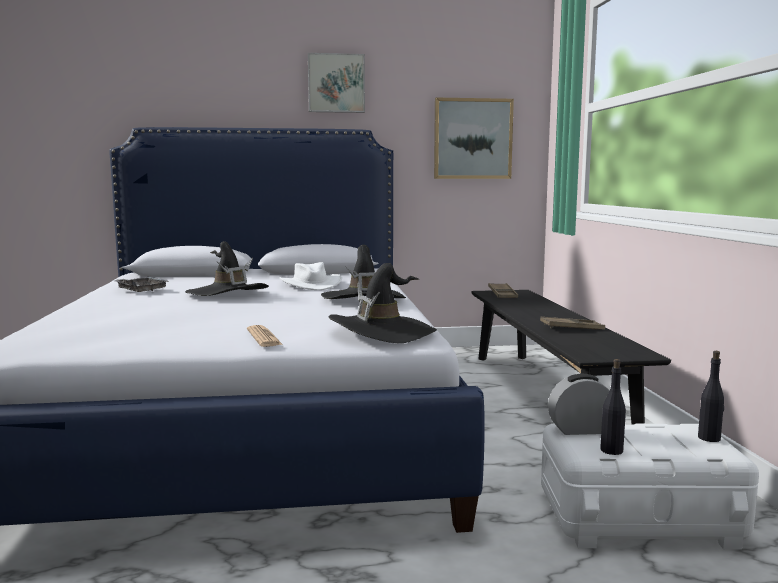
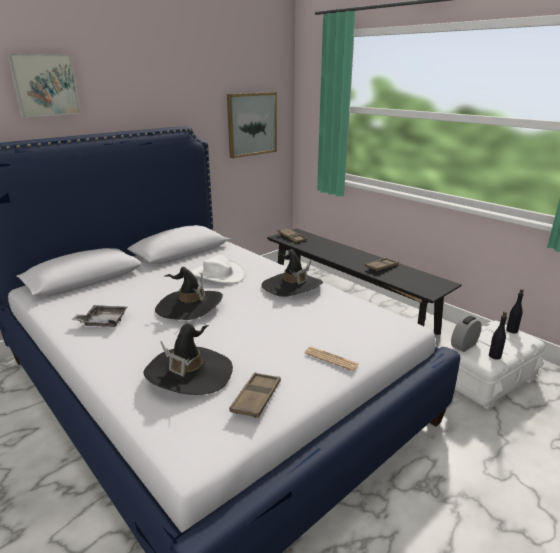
camera: 35 degrees left, 15 degrees up
(130, 339) = (256, 398): none -> brown tray
(336, 83) = (155, 85): picture -> picture (44, 85)
(382, 332) = (378, 326): black hat -> black hat (189, 373)

